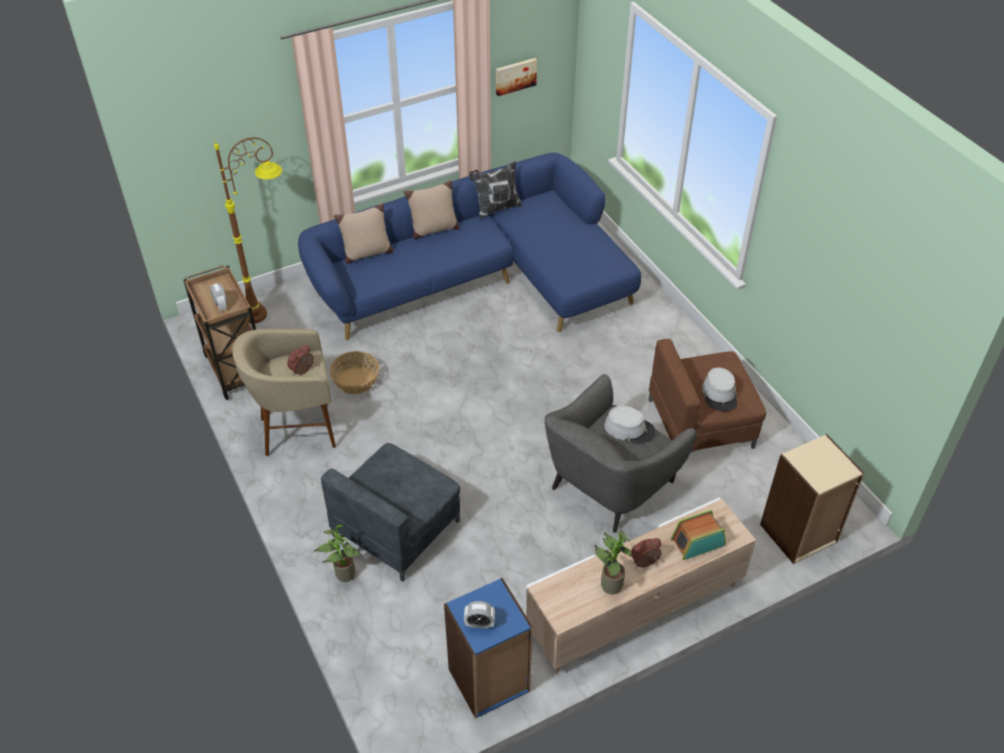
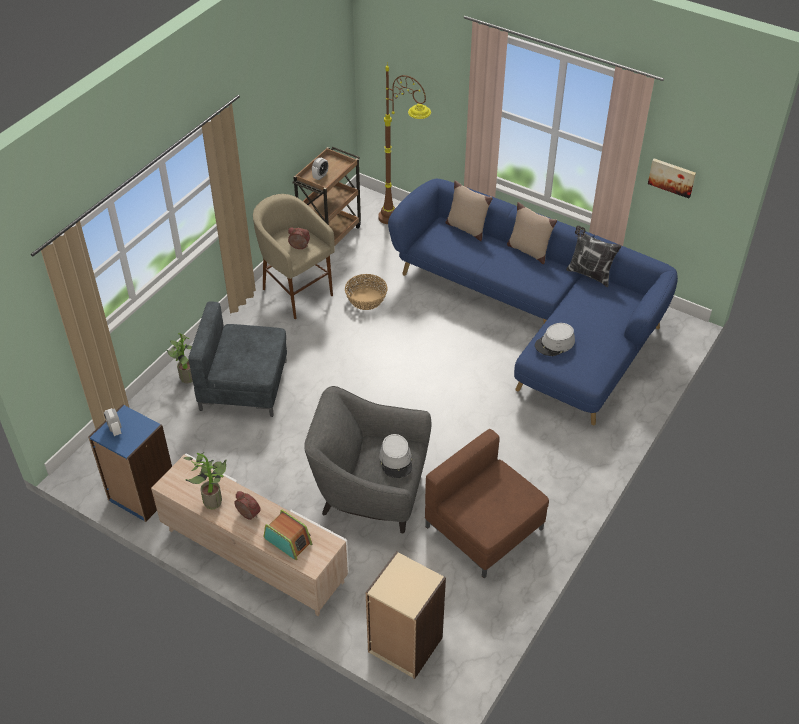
camera: 60 degrees right, 0 degrees up
(719, 394) = (483, 506): grey hat -> grey hat (555, 344)

